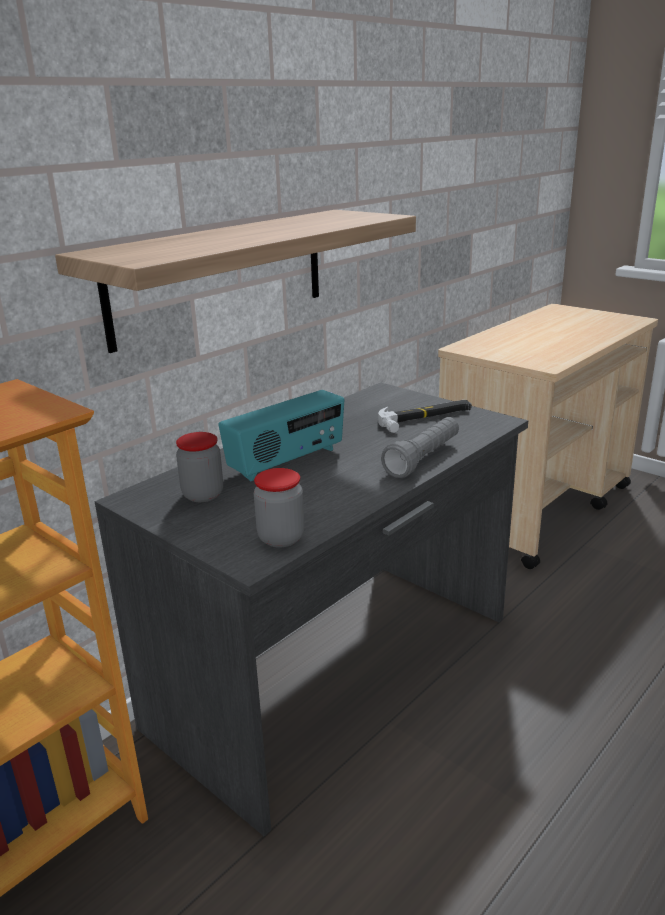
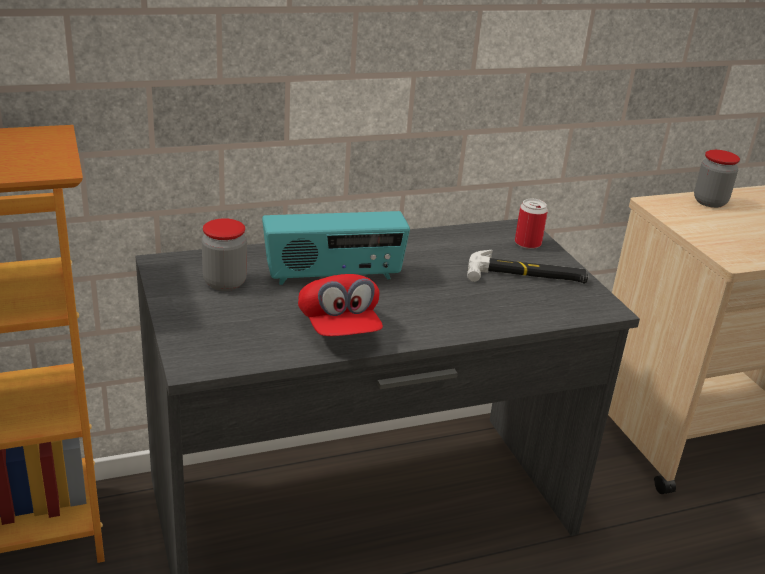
camera: 25 degrees right, 5 degrees up
(221, 276) = (325, 63): shelf -> none
(281, 538) = (242, 351): jar -> jar (710, 202)
(336, 495) = (339, 328): none -> red cap
(400, 398) = (527, 243): none -> can
(423, 459) = (467, 321): grey flashlight -> none

